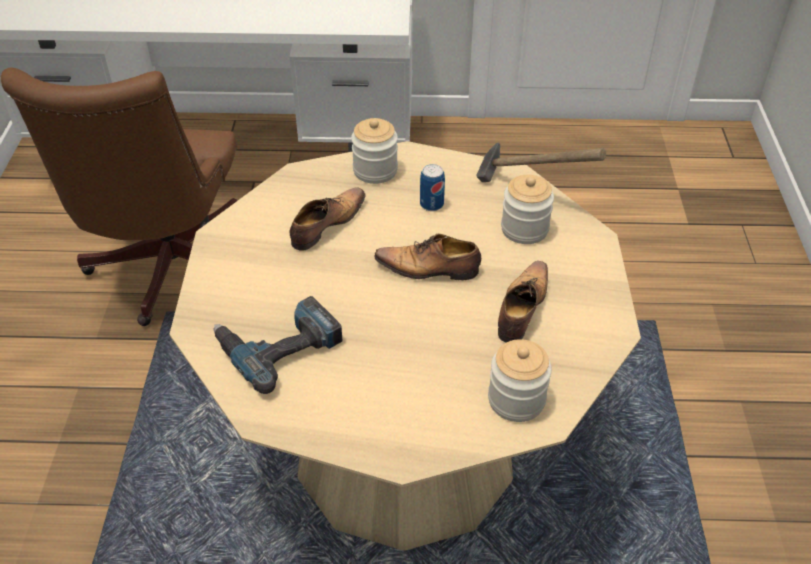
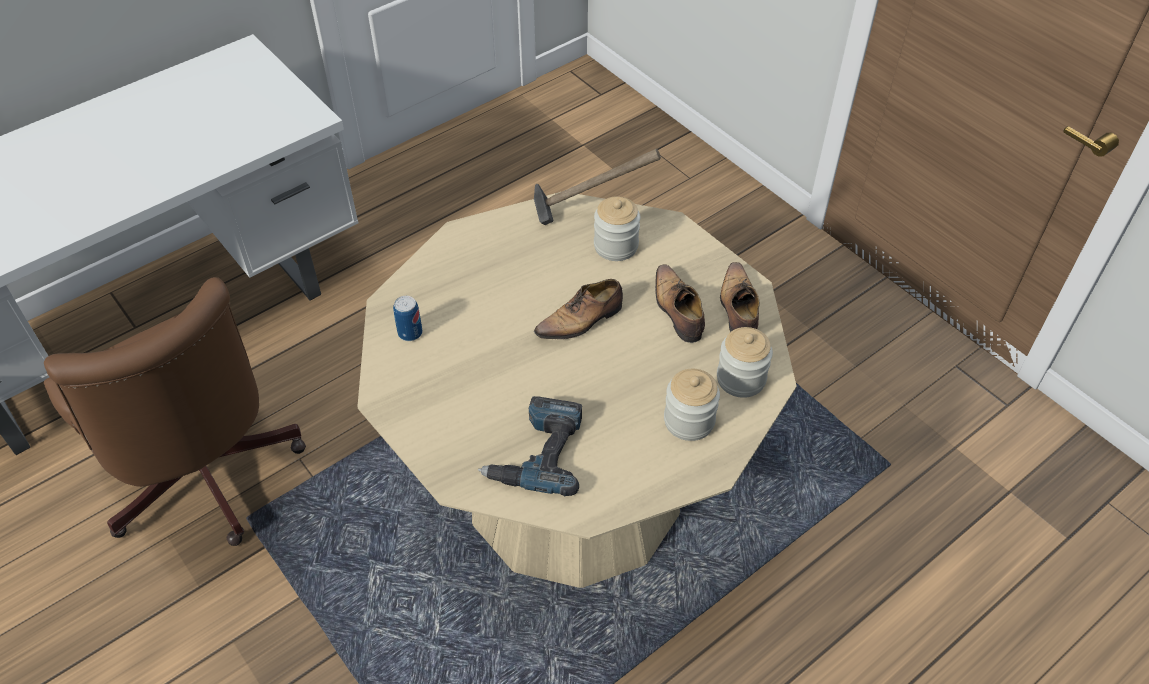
camera: 40 degrees left, 5 degrees up
(326, 225) = (463, 333): shoe -> shoe (738, 308)
(375, 170) = (449, 263): jar -> jar (689, 421)
(431, 204) = (526, 266): can -> can (410, 333)

